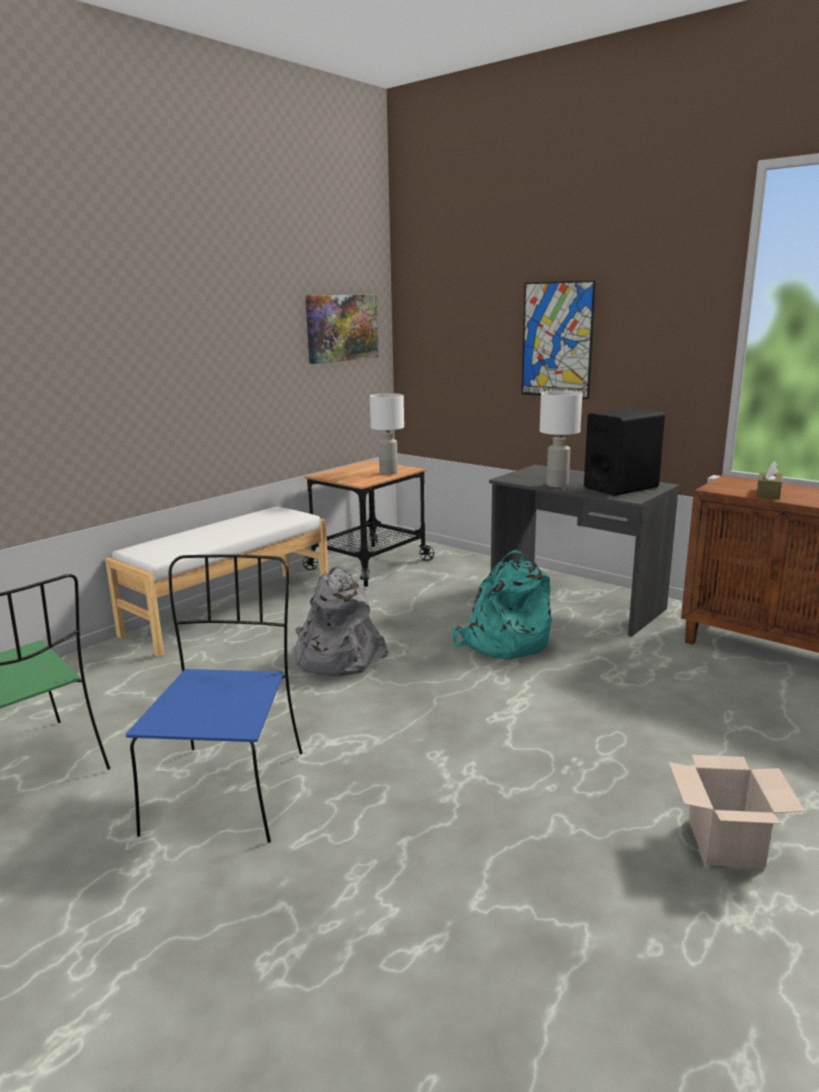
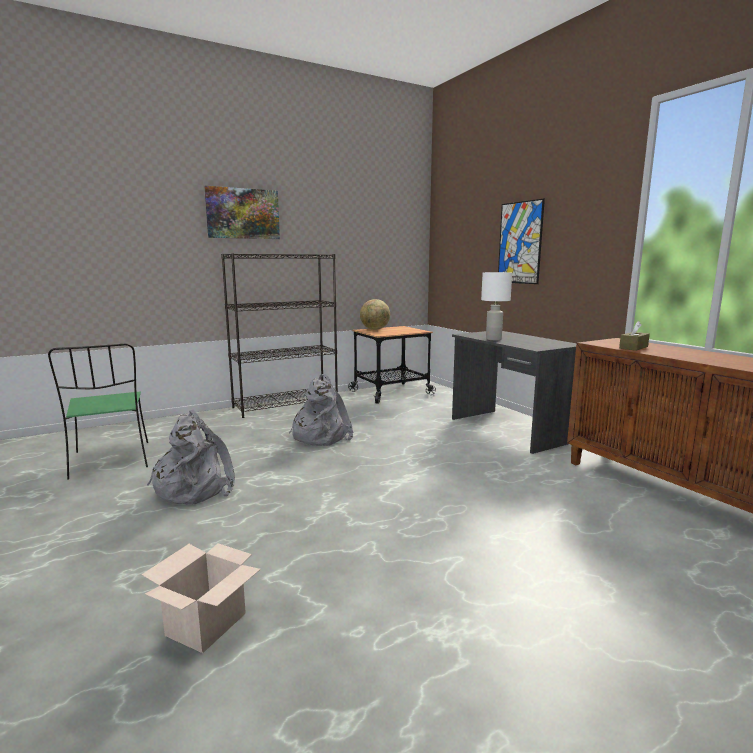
camera: 20 degrees right, 5 degrees down
(228, 789) = (195, 488): blue chair -> grey backpack
(229, 610) = (286, 405): white bench -> black bookcase
(338, 472) = (375, 329): none -> globe
(342, 328) = (388, 238): picture -> picture (243, 213)
(388, 472) = (405, 331): white table lamp -> none
(503, 643) = (434, 444): turquoise backpack -> none
(621, 487) = (538, 343): black speaker -> none
(727, 844) = (476, 586): cardboard box -> cardboard box (206, 626)

